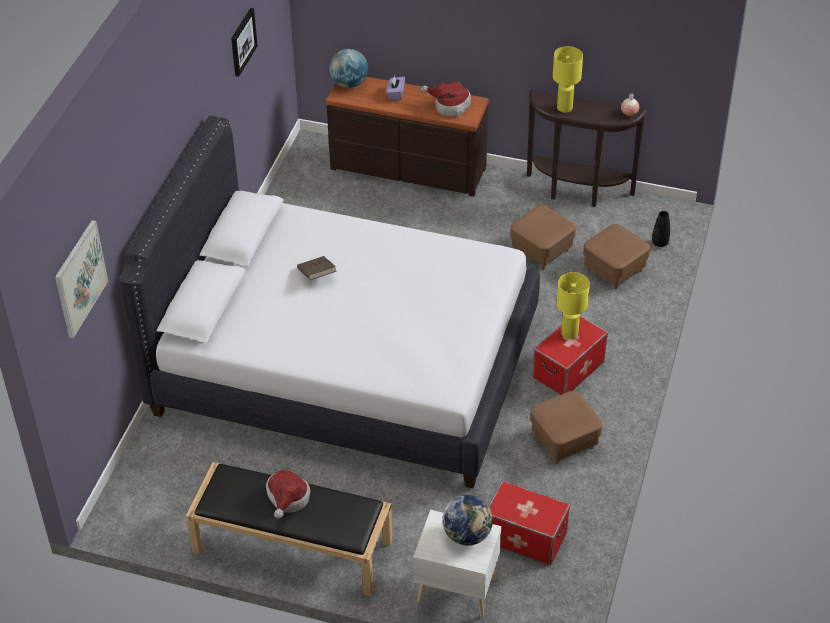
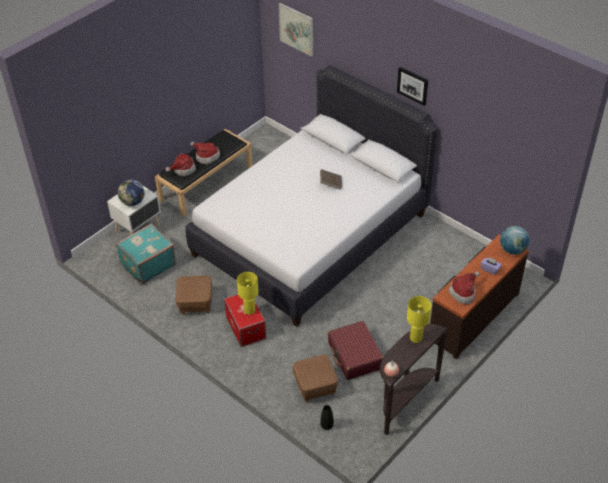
camera: 115 degrees right, 0 degrees up
(242, 41) = (486, 132): picture -> picture (413, 85)
(337, 517) = (183, 169): none -> hat
(526, 537) = (147, 264): storage box -> turquoise suitcase
(541, 251) = (355, 356): brown ottoman -> red suitcase

